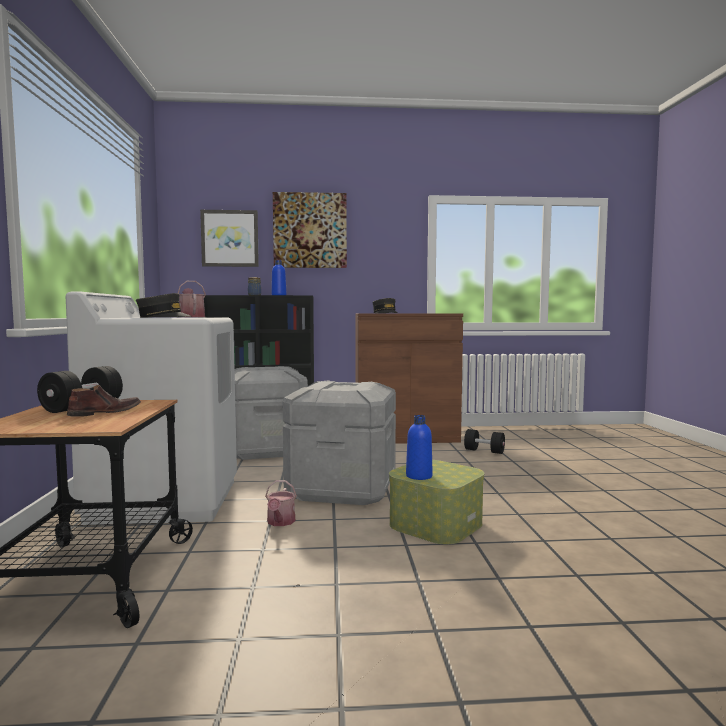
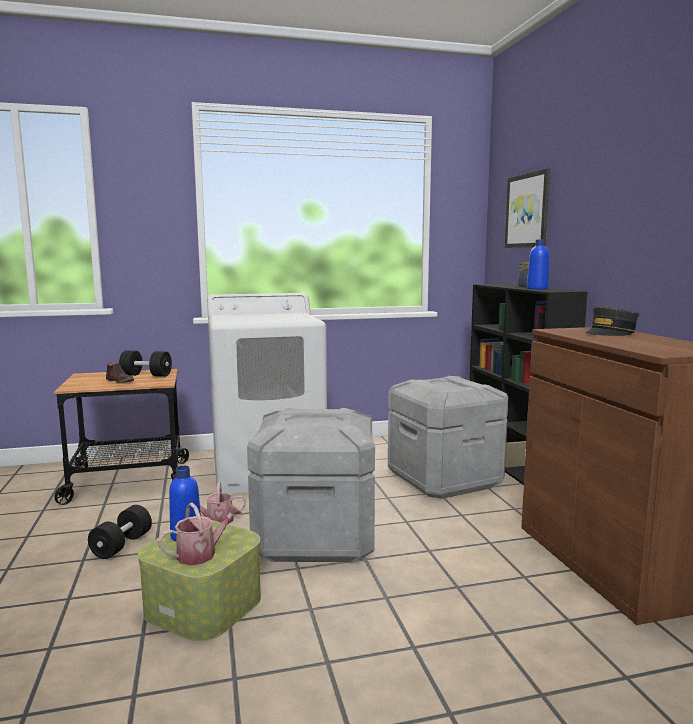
camera: 80 degrees right, 5 degrees up
(164, 317) = (243, 318): grey cap -> none
(191, 317) = (299, 317): watering can -> watering can (202, 553)
(310, 231) = (596, 187): picture -> none
(484, 451) = (590, 656): black dumbbell -> black dumbbell (122, 545)

